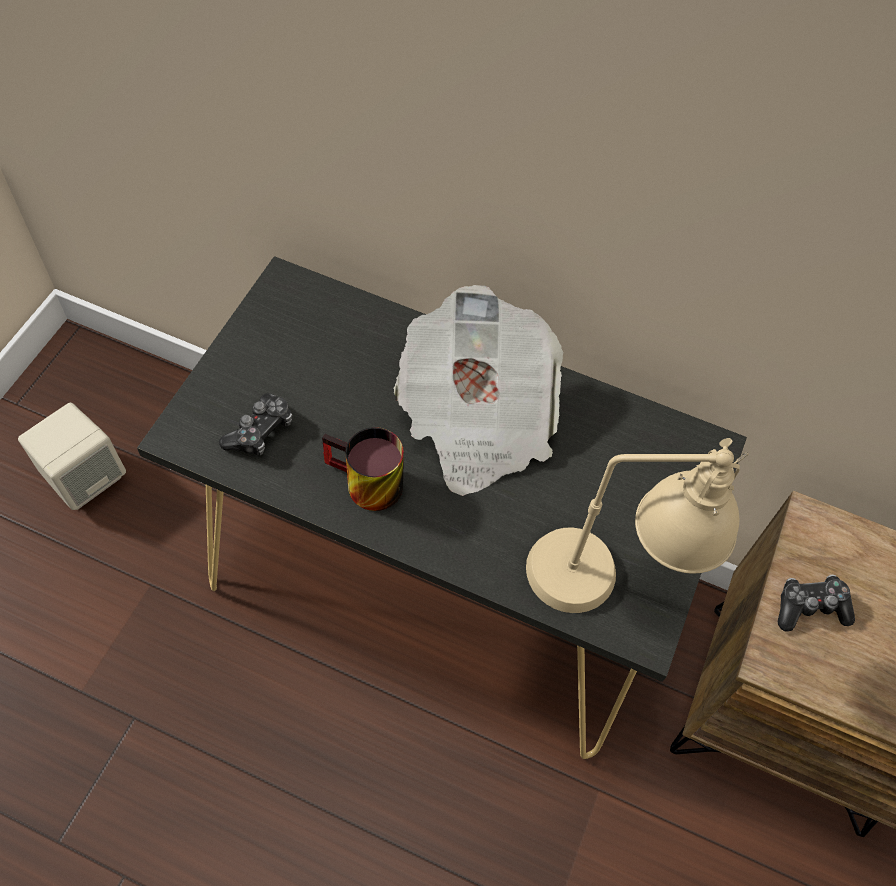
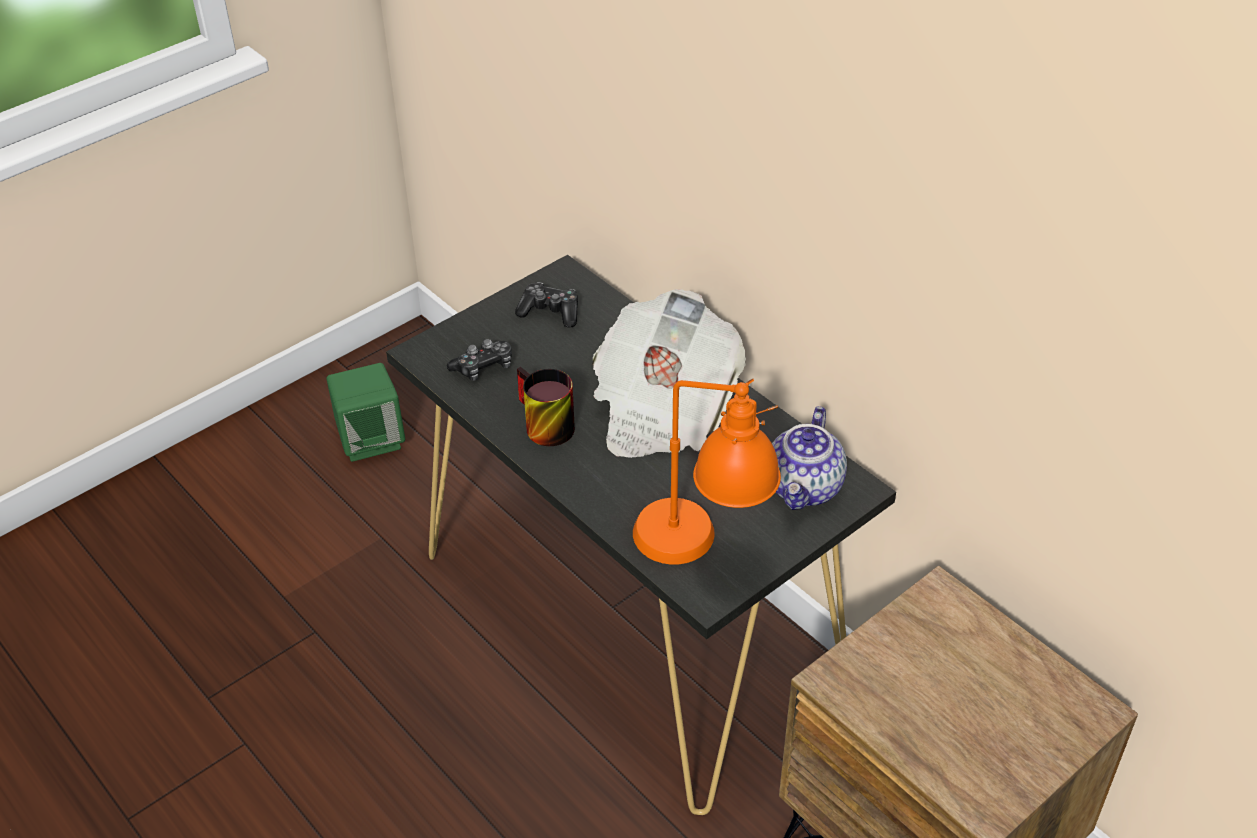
camera: 30 degrees right, 15 degrees down
(85, 478) = (371, 440): beige speaker -> green speaker
(611, 578) = (703, 549): beige table lamp -> orange table lamp
(664, 464) = (805, 488): none -> teapot
(809, 607) = (893, 653): game controller -> game controller (550, 312)

